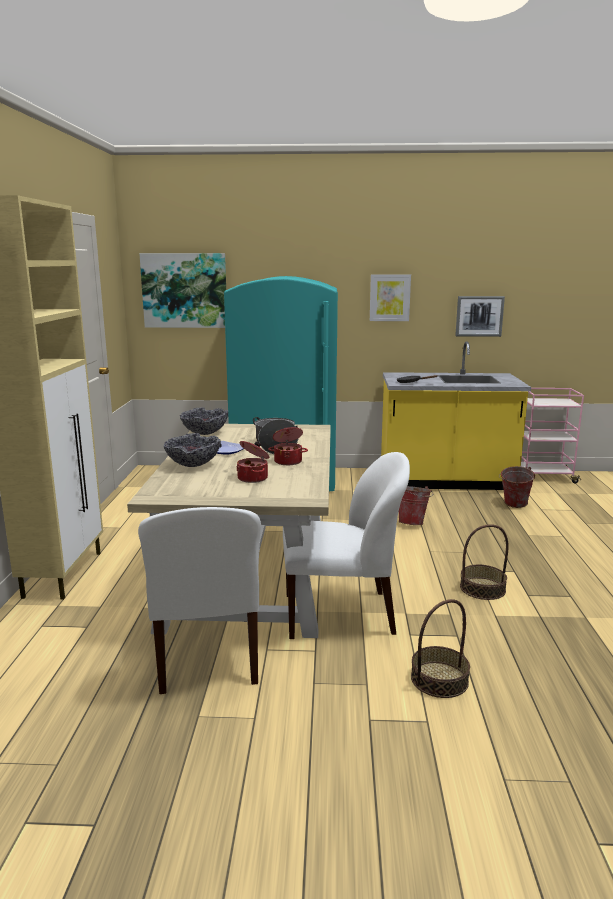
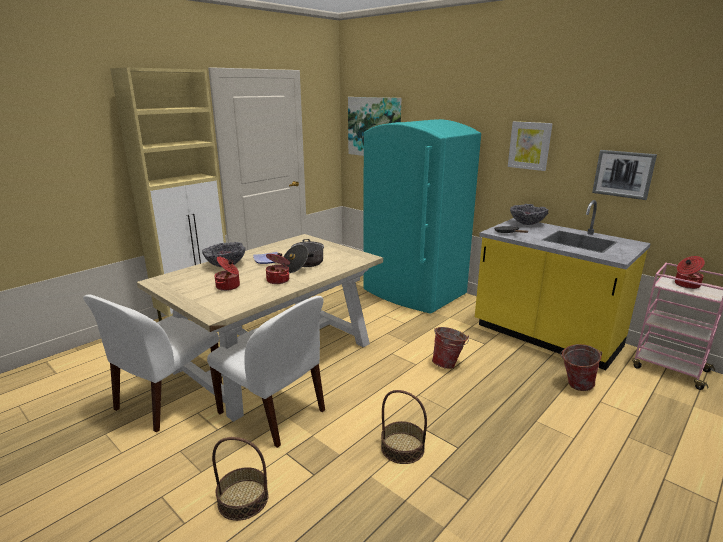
camera: 40 degrees right, 5 degrees up
(204, 433) = (289, 243): bowl -> bowl (526, 224)
(547, 401) = (686, 285): none -> cooking pot

